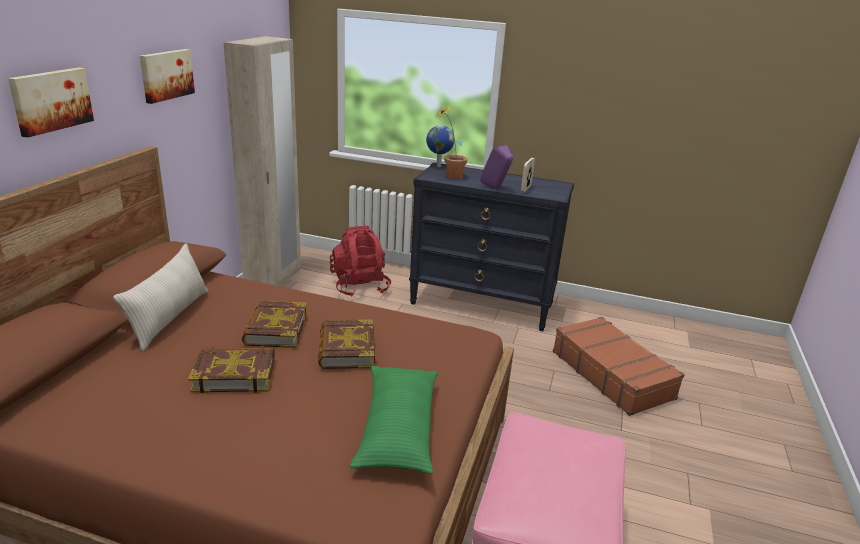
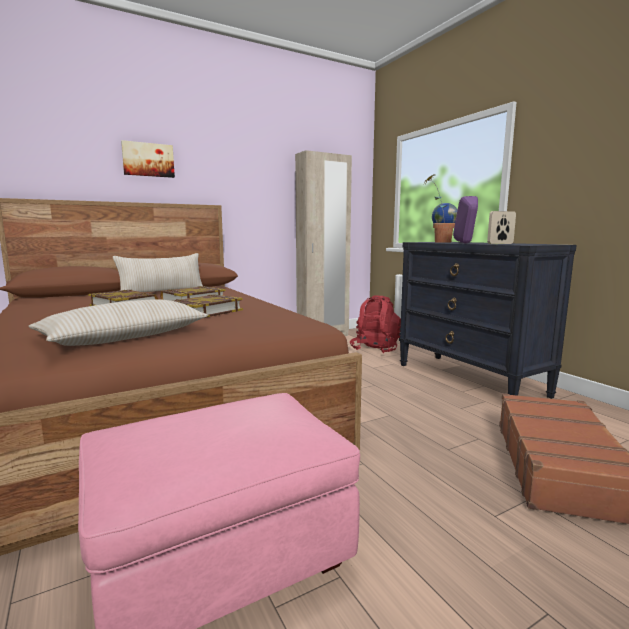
camera: 45 degrees right, 15 degrees down
(166, 75) = (242, 166): picture -> none
(398, 428) = (126, 337): green pillow -> beige pillow

